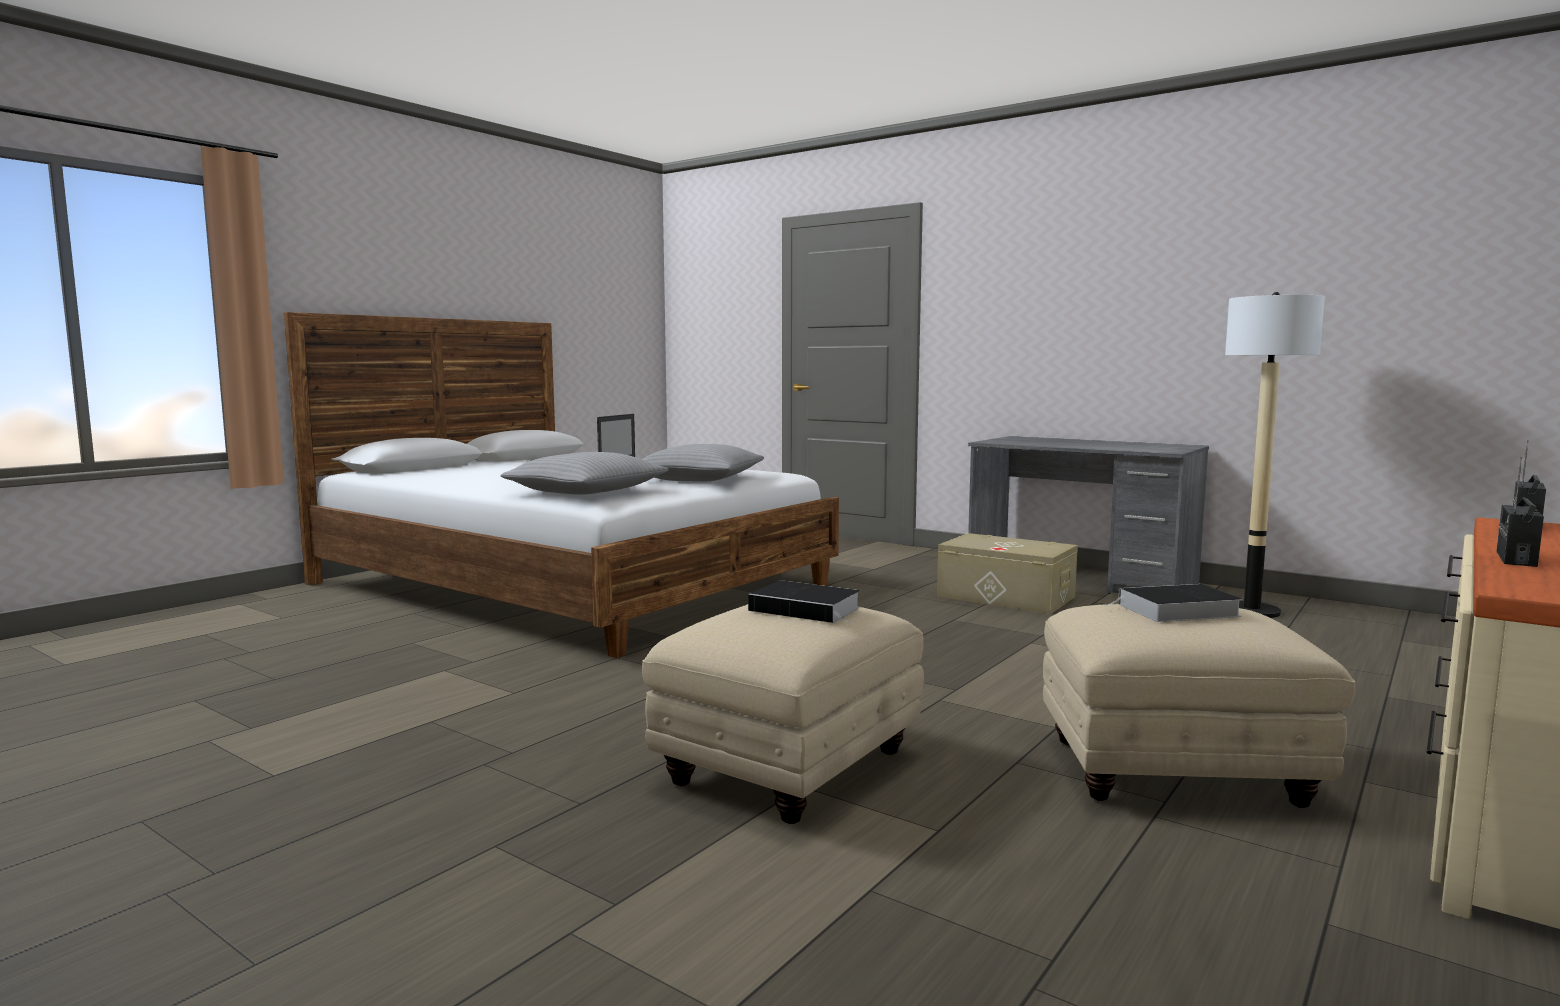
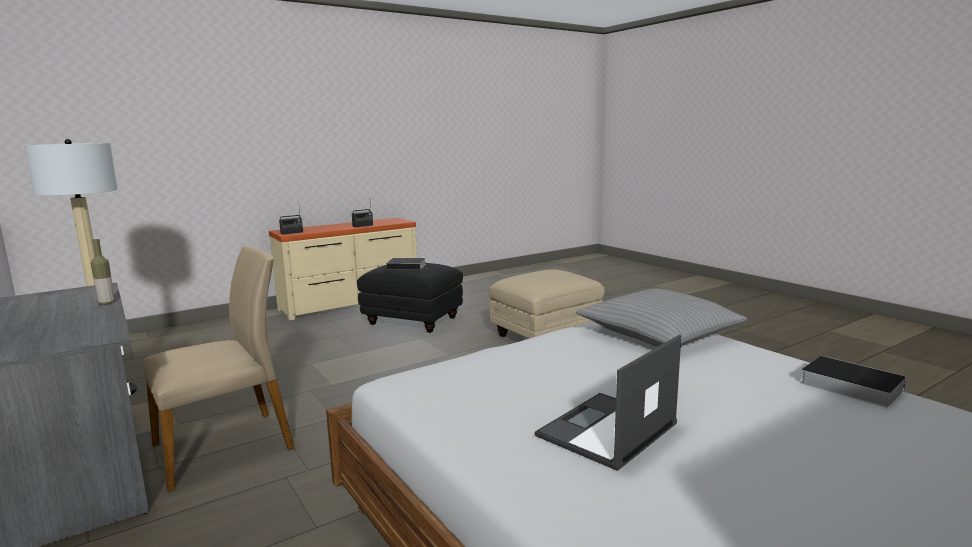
camera: 160 degrees left, 5 degrees up
(698, 479) = (529, 364): grey pillow -> none
(808, 609) = (537, 275): book -> book (847, 385)
(1005, 596) = (225, 446): beige storage box -> beige chair
(1089, 447) = (106, 303): none -> bottle
(1177, 772) = (412, 321): beige ottoman -> black ottoman

